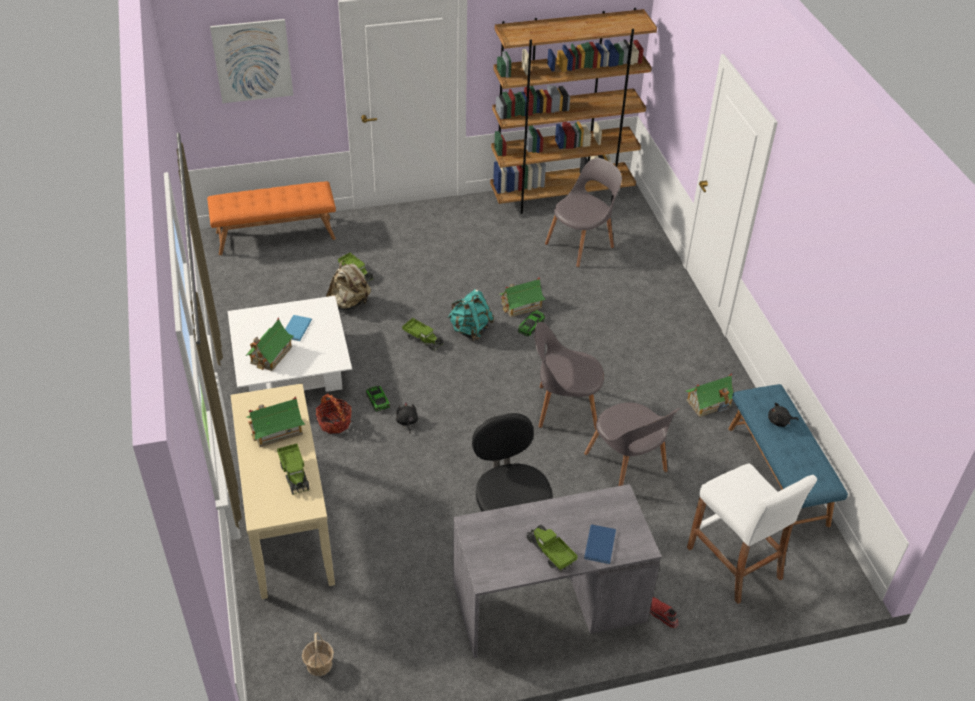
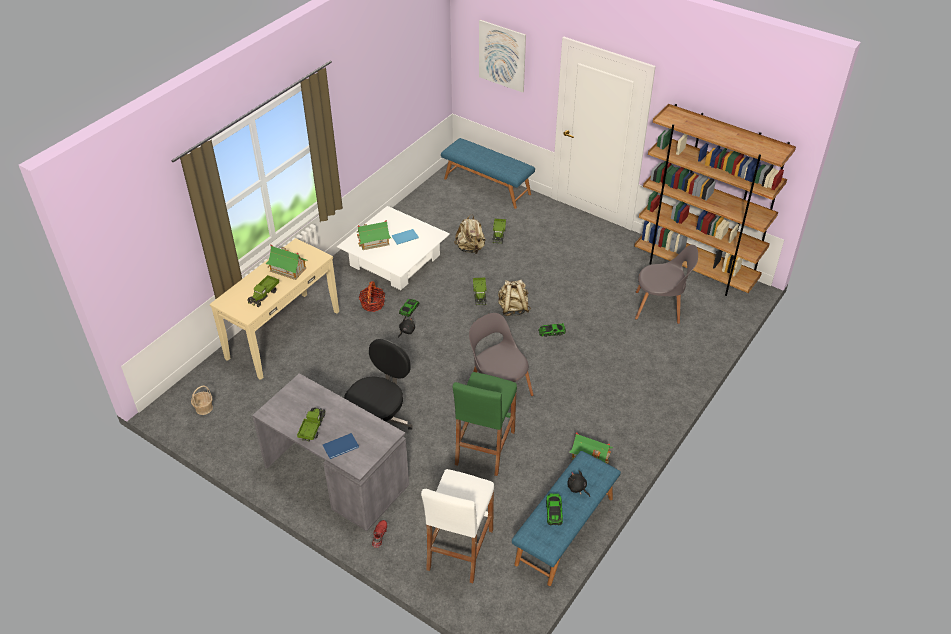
camera: 50 degrees right, 0 degrees up
(275, 235) = (487, 186): orange bench -> blue bench
(470, 330) = (513, 309): turquoise backpack -> beige backpack
(521, 305) = (564, 316): toy house -> none
(627, 465) = (484, 448): grey chair -> green stool
(793, 453) = (554, 511): none -> toy car

